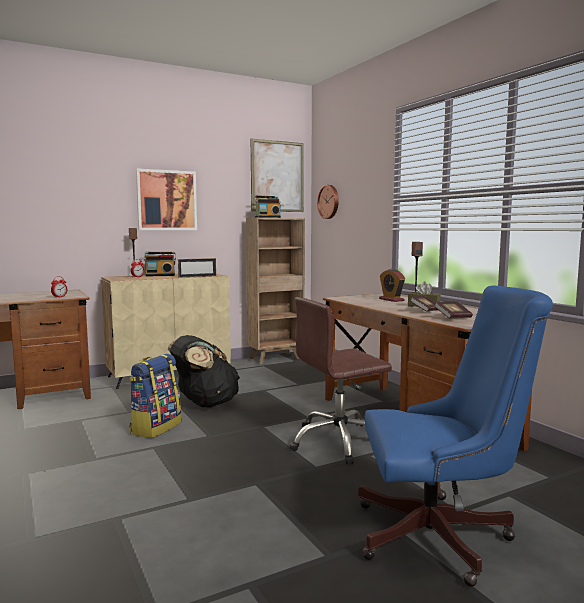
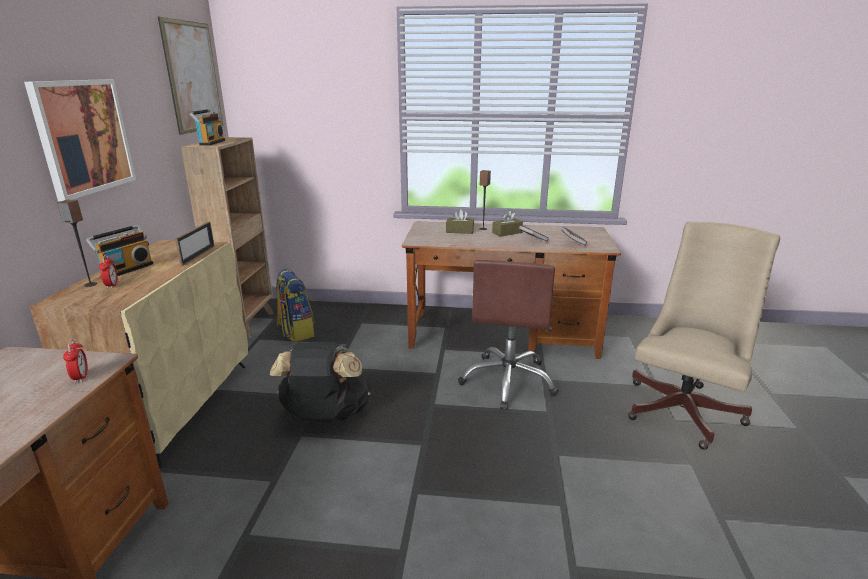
camera: 55 degrees left, 15 degrees up
(155, 428) = (357, 474): backpack -> backpack (295, 331)
(329, 202) = (271, 112): wall clock -> none
(391, 300) = (459, 231): alarm clock -> brown tissue box
(442, 536) = (685, 408): blue office chair -> beige office chair

